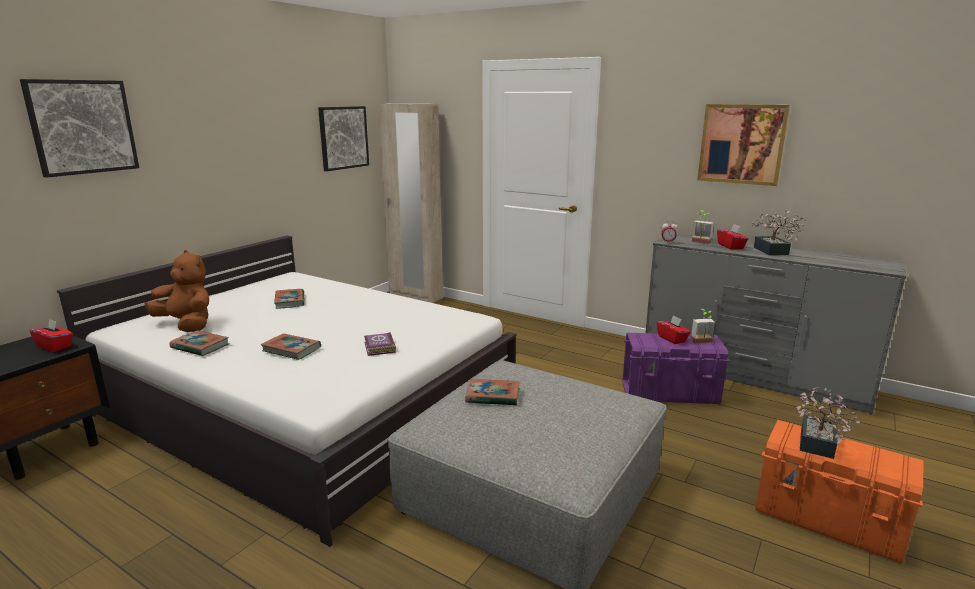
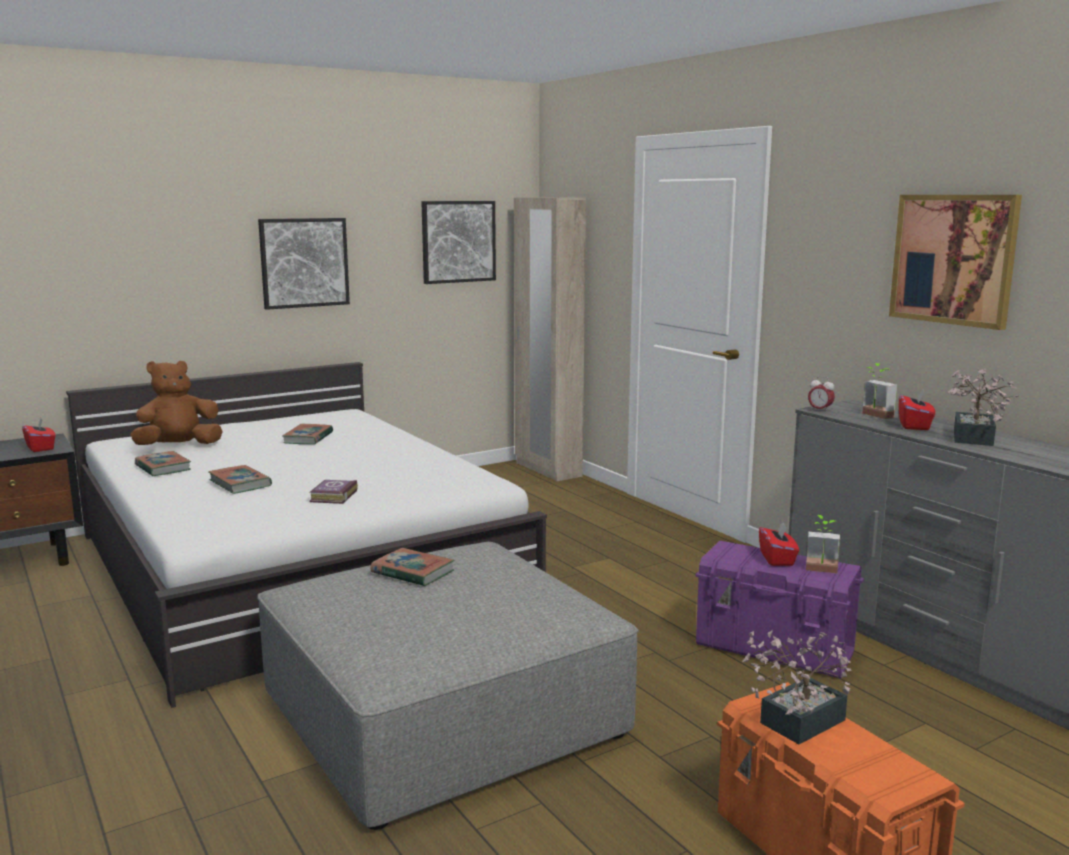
camera: 25 degrees right, 5 degrees down
(82, 127) = (115, 217): picture -> picture (304, 262)
(187, 325) = (178, 447): brown plush toy -> brown plush toy turned 90 degrees counterclockwise

